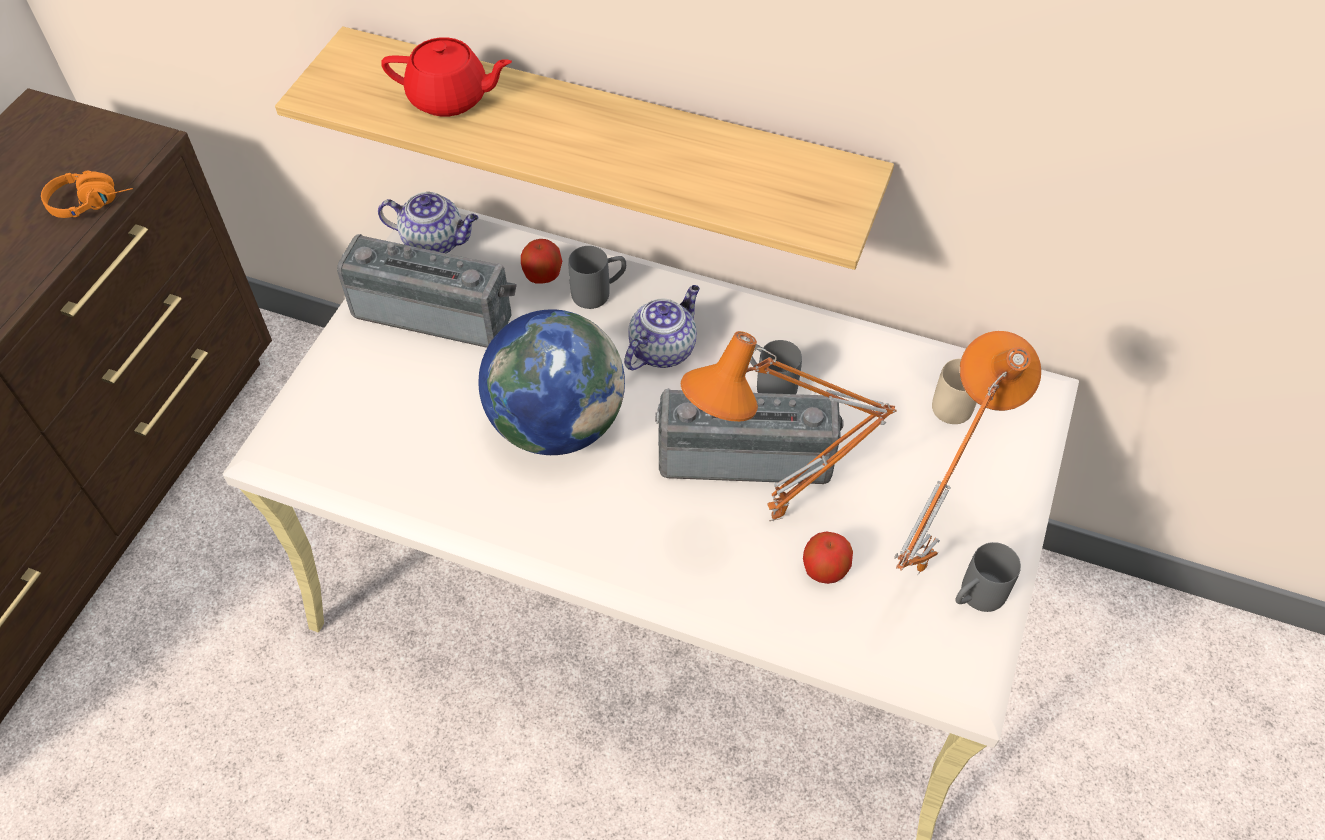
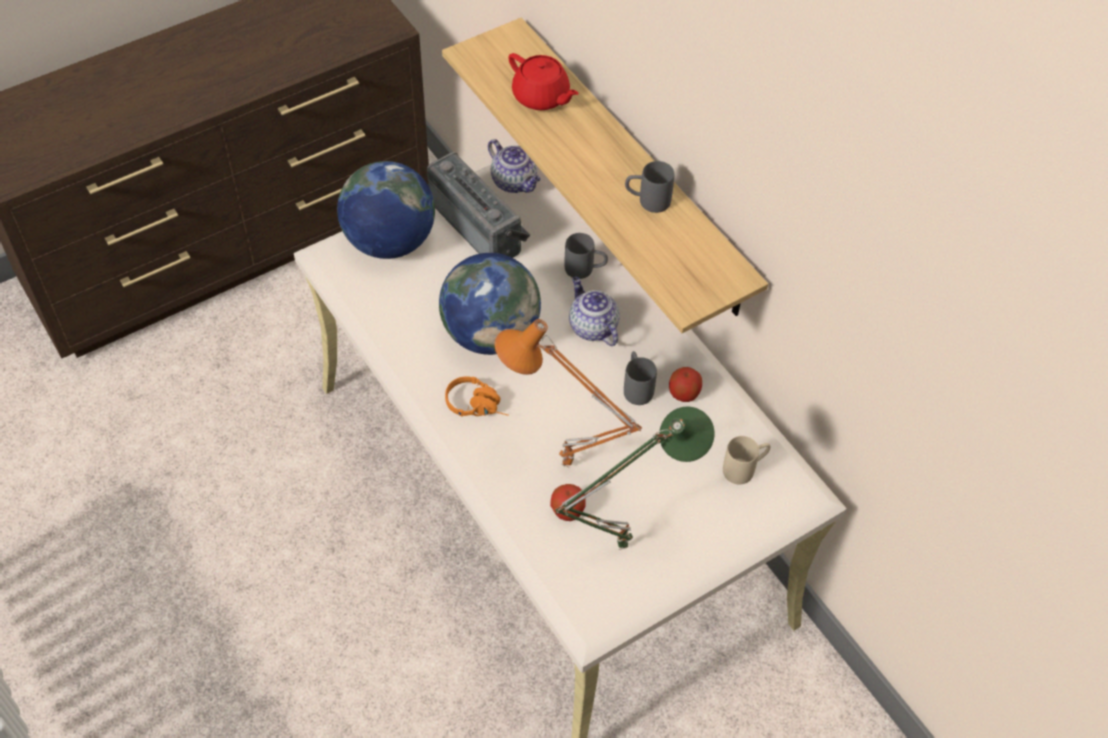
camera: 35 degrees right, 0 degrees up
(93, 202) = (335, 51): orange headphones -> orange headphones (479, 406)
(341, 390) = (389, 242): none -> globe
(542, 276) = (560, 240): apple -> apple (683, 394)
(662, 349) = (592, 327): teapot -> teapot turned 105 degrees counterclockwise
(745, 452) = (584, 417): radio -> none
(915, 567) = (622, 544): orange table lamp -> green table lamp
(975, 598) = (640, 584): grey mug -> grey mug (647, 201)

